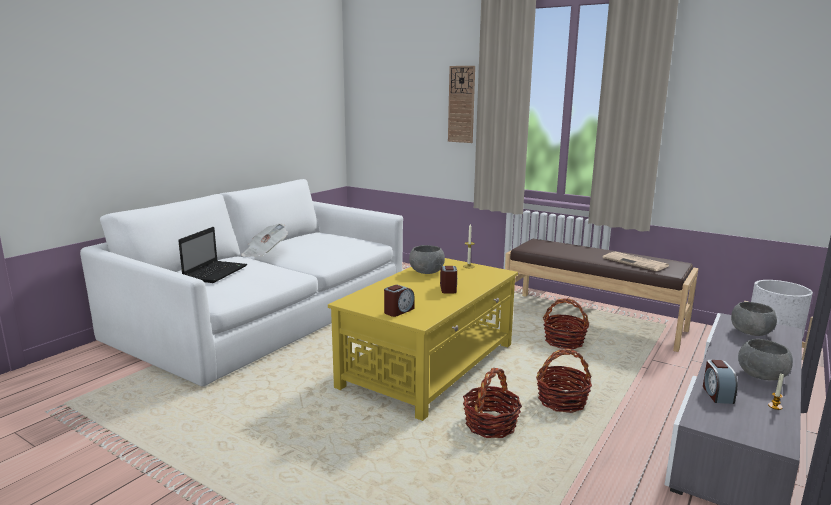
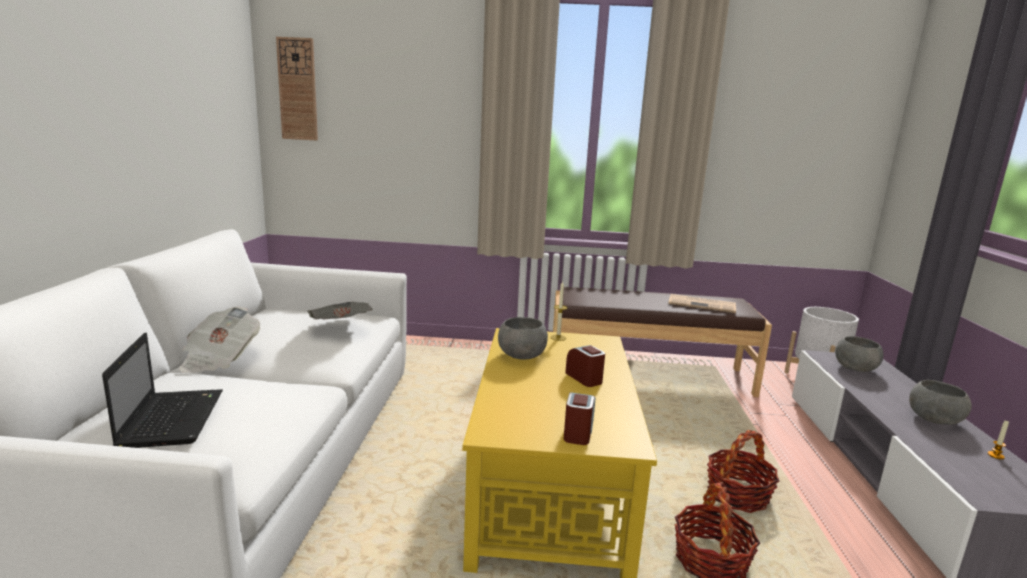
camera: 30 degrees left, 0 degrees up
(343, 245) = (341, 328): none -> newspaper
(461, 104) = (451, 120): wall clock -> wall clock (298, 89)
(564, 342) = (653, 410): basket -> none
(717, 394) = (942, 454): alarm clock -> none

